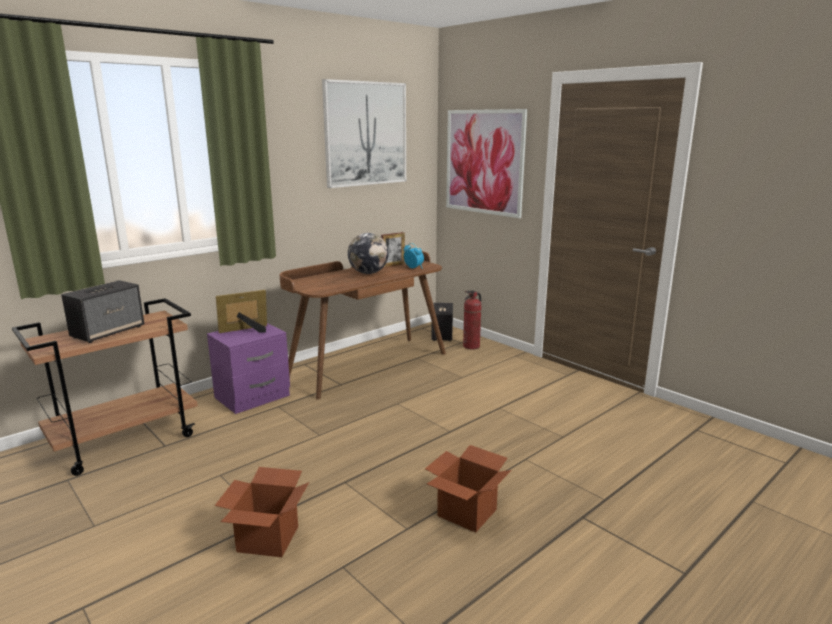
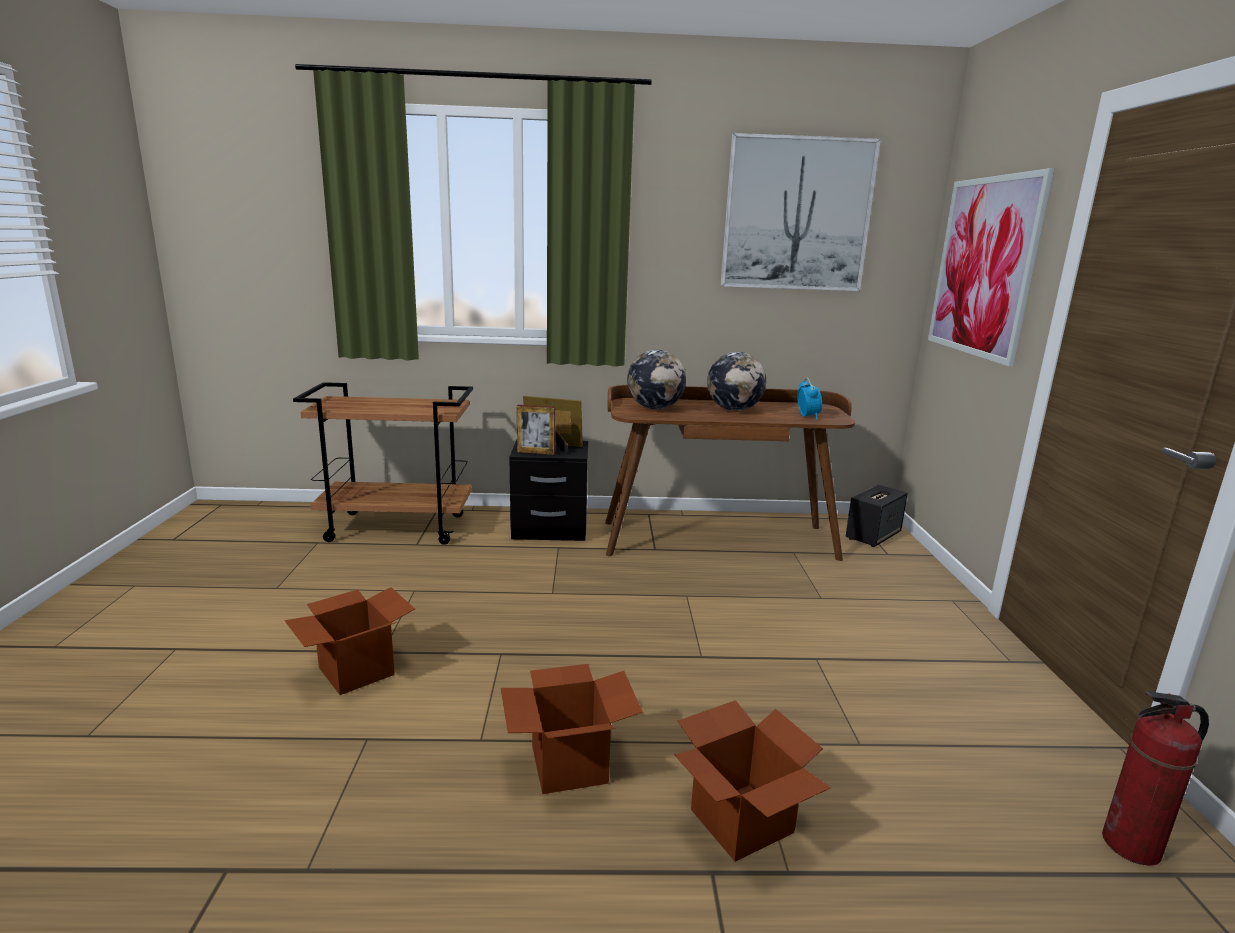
camera: 40 degrees right, 0 degrees up
(109, 332) = (389, 405): speaker -> none
(253, 397) = (550, 529): purple nightstand -> black nightstand
(322, 283) = (655, 408): none -> globe
(393, 265) = (787, 408): picture frame -> picture frame (536, 452)
(471, 346) = (896, 564): fire extinguisher -> fire extinguisher (1131, 846)
(565, 491) = (741, 820): none -> cardboard box

